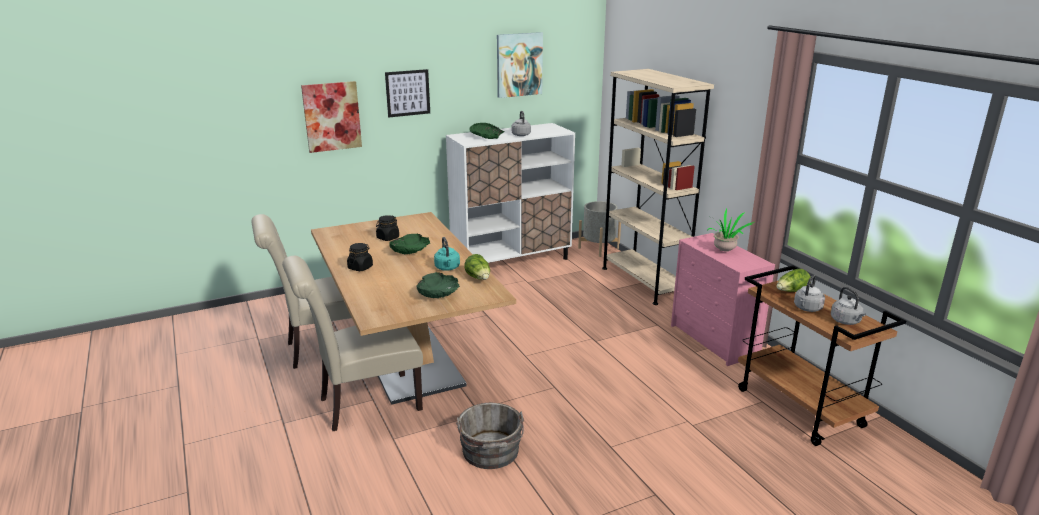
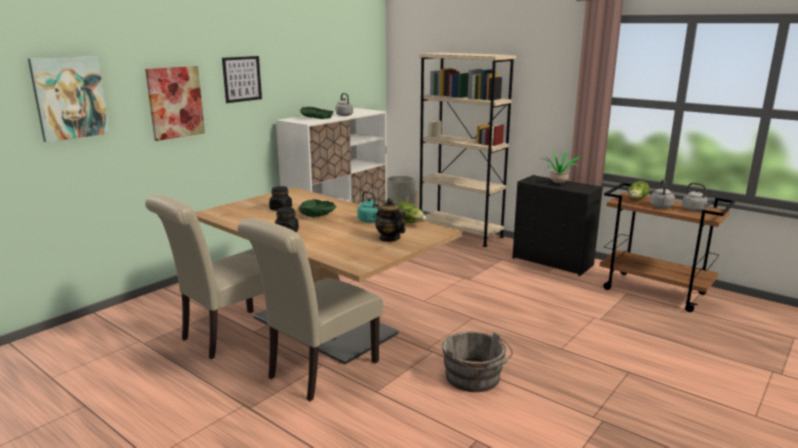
camera: 25 degrees left, 5 degrees down
(438, 293) = (389, 238): green bowl -> teapot
(519, 64) = (328, 54): picture -> picture (70, 97)
(715, 341) = (553, 262): pink dresser -> black dresser

